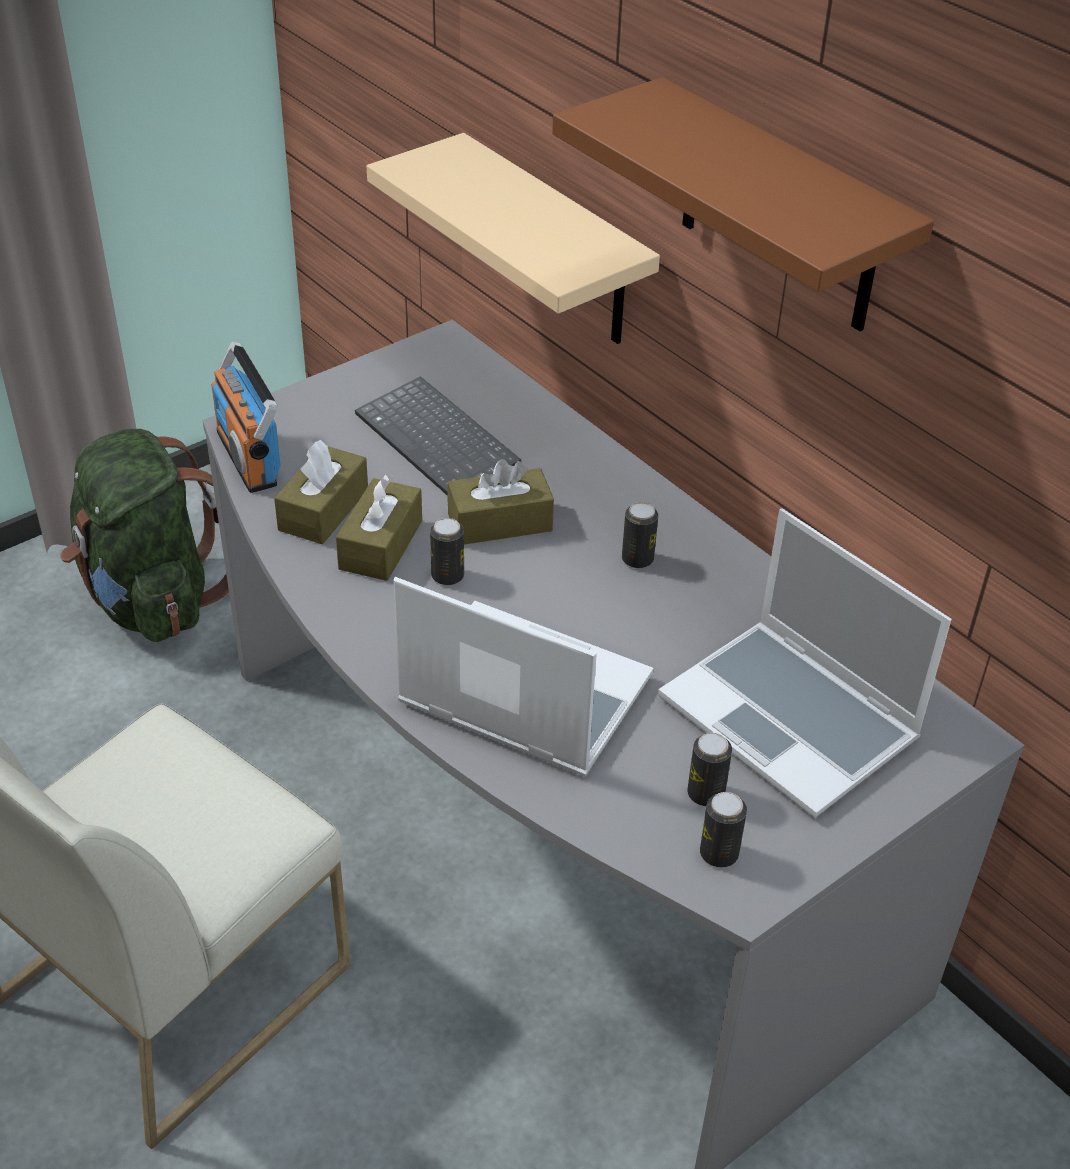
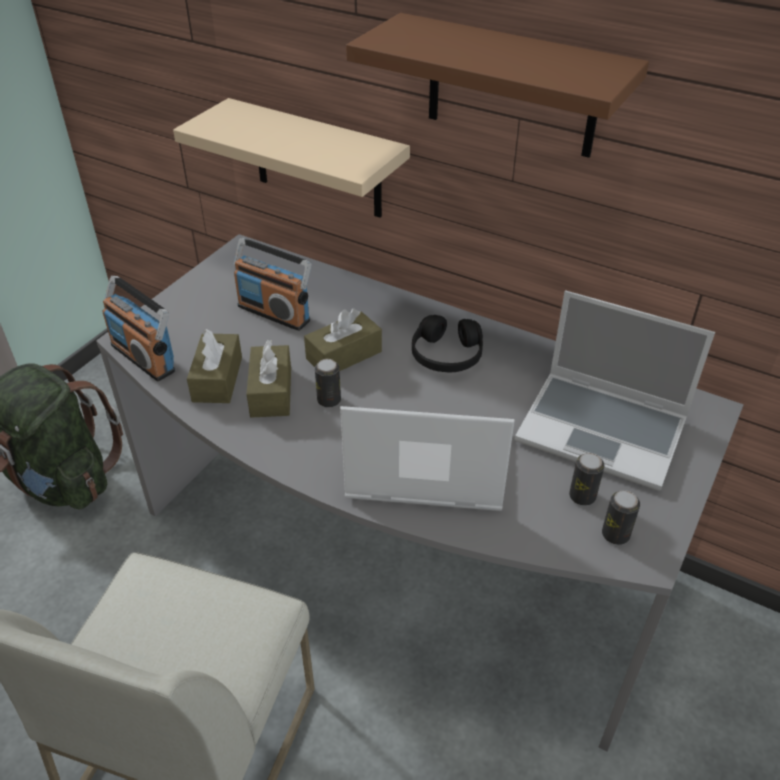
camera: 20 degrees left, 0 degrees up
(440, 441) = (274, 313): keyboard -> radio
(637, 559) = (446, 355): can -> black headphones

